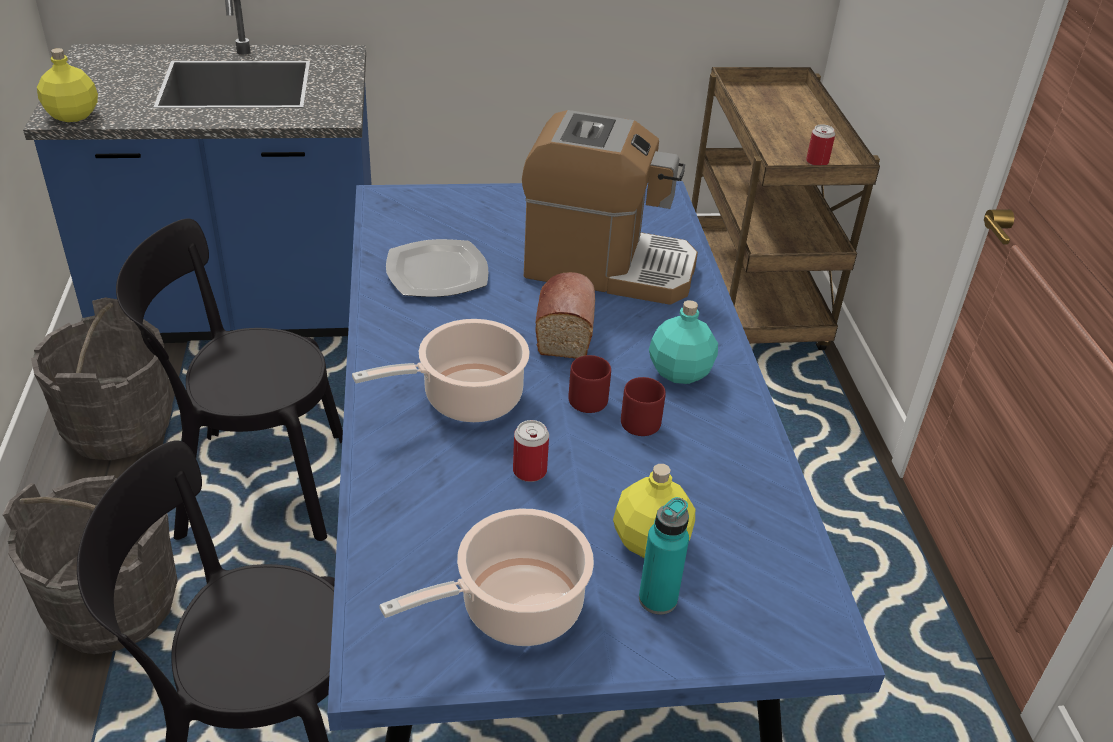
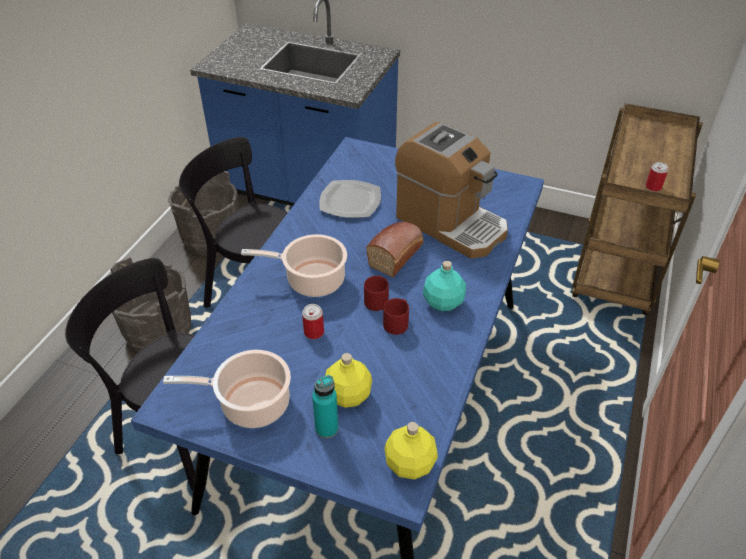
camera: 30 degrees right, 5 degrees up
(73, 115) = (218, 66): yellow bottle -> yellow bottle (410, 464)

